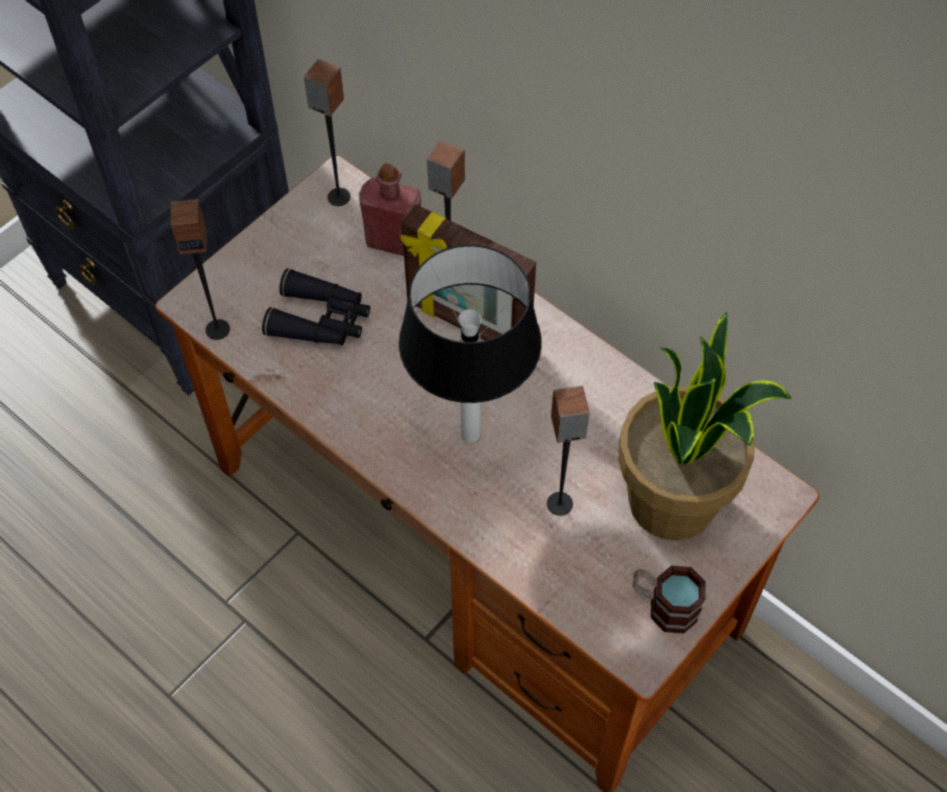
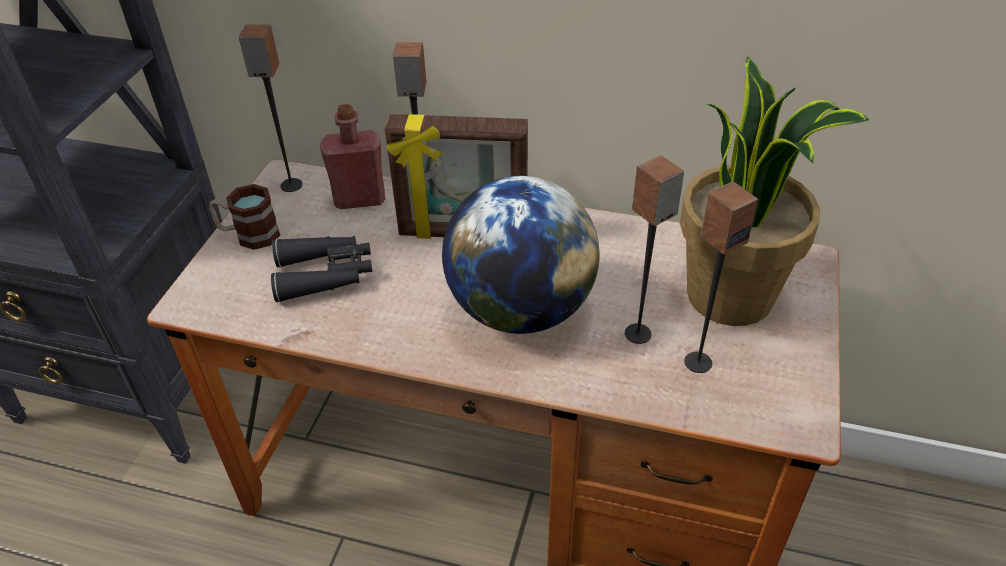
camera: 25 degrees left, 15 degrees down
(217, 329) = (224, 315): speaker -> speaker (697, 362)
(471, 433) = (520, 310): table lamp -> globe
(663, 605) = (788, 376): mug -> mug (249, 235)

